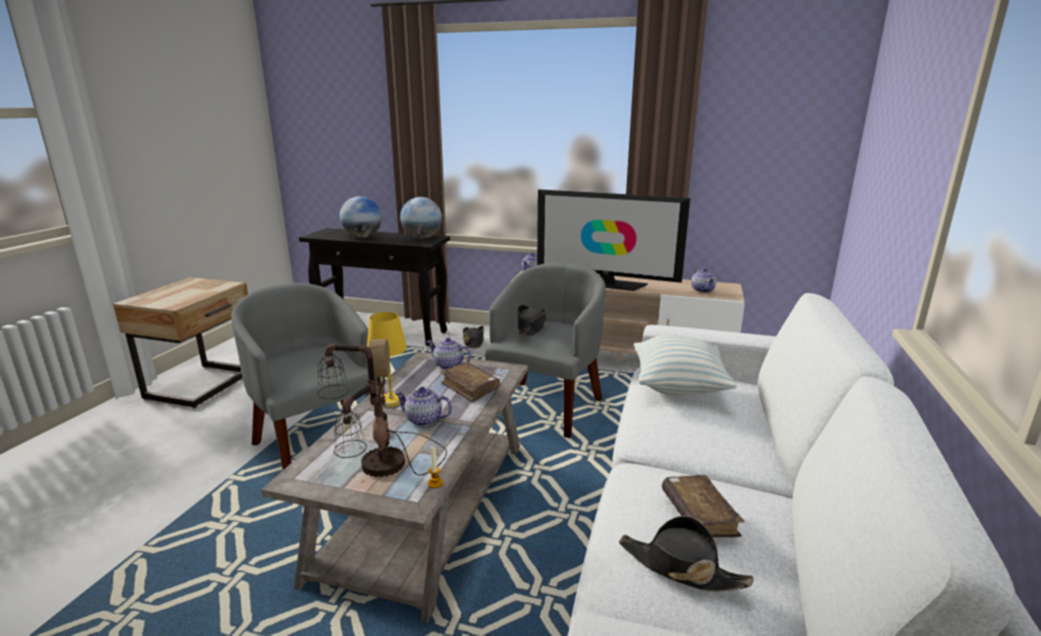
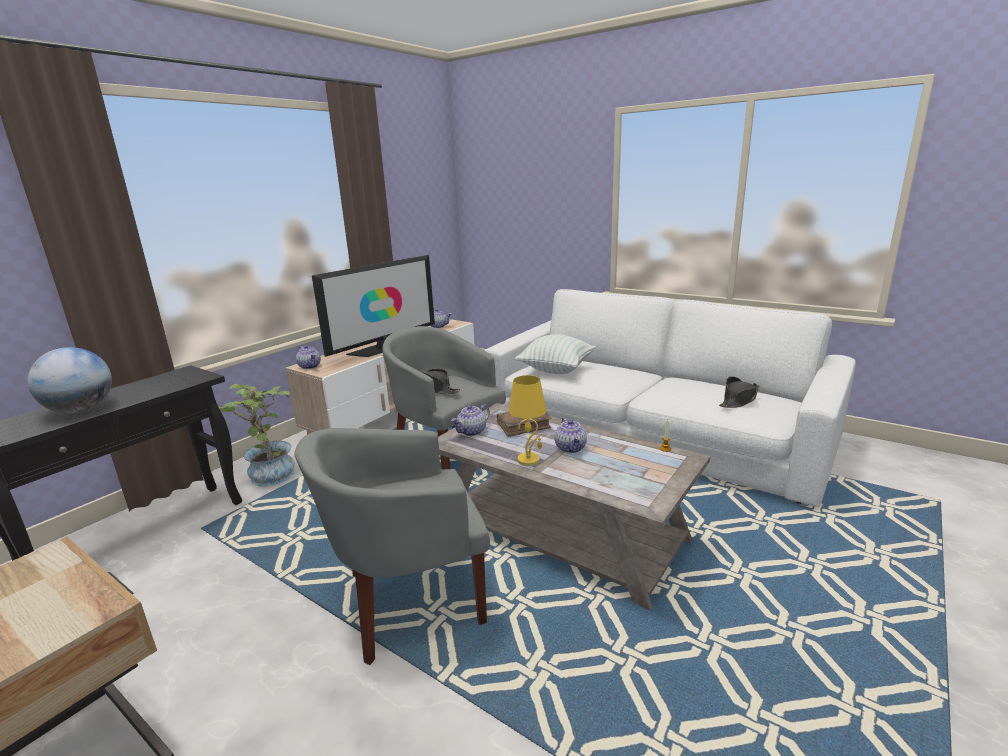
camera: 70 degrees left, 0 degrees up
(381, 466) = (638, 467): table lamp -> none
(422, 238) = (170, 377): globe -> none
(423, 420) = (571, 448): teapot -> teapot turned 45 degrees counterclockwise
(473, 342) = (269, 473): black hat -> potted plant
(699, 515) = (697, 389): brown book -> none

